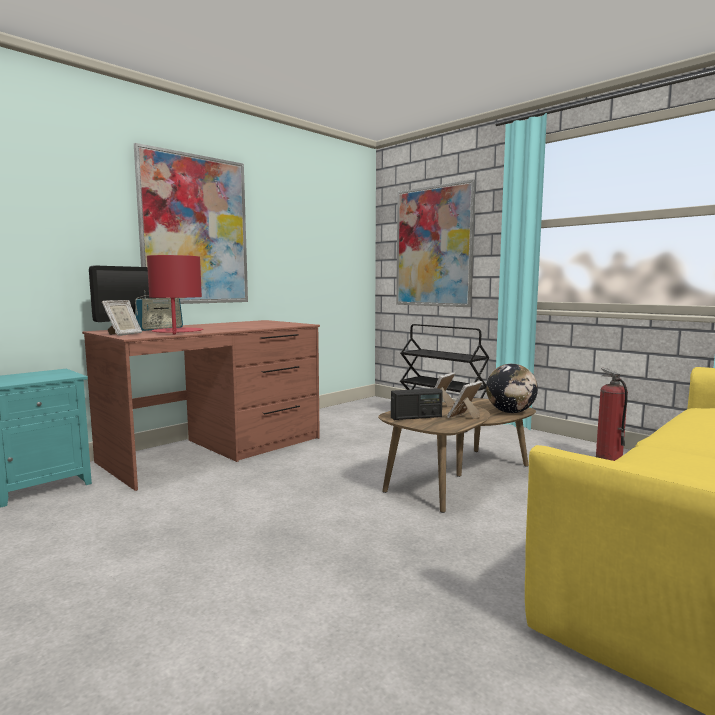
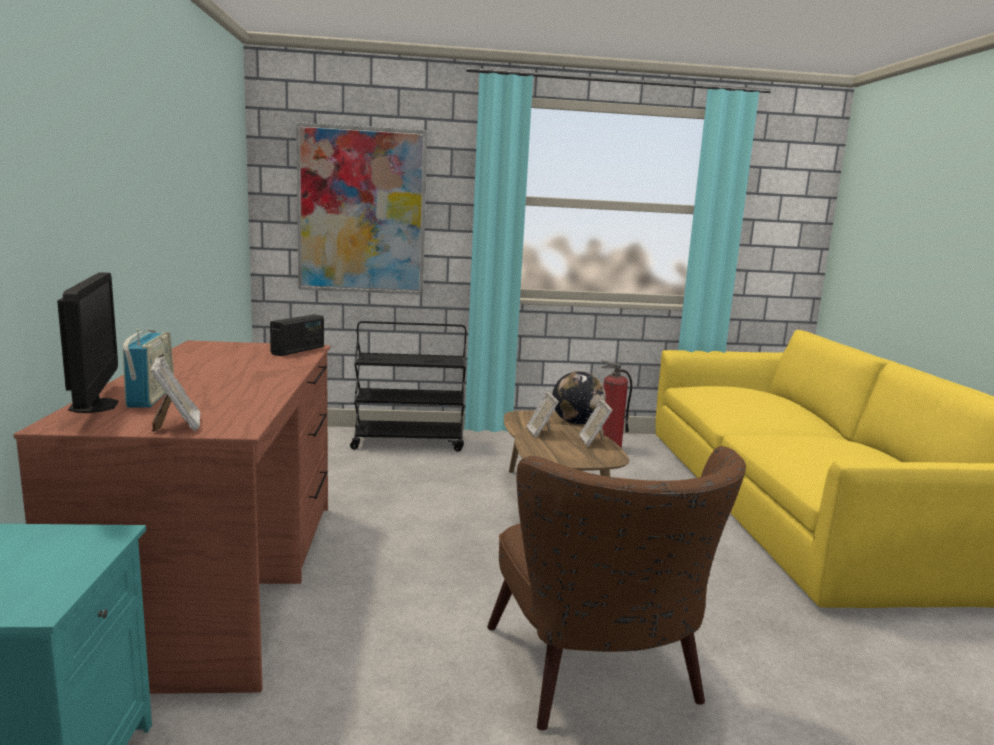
camera: 50 degrees left, 5 degrees up
(177, 332) = (235, 400): red table lamp -> none
(195, 230) = (113, 190): picture -> none
(254, 563) = (599, 679): none -> brown armchair
(416, 417) = (562, 453): radio -> radio (298, 350)

